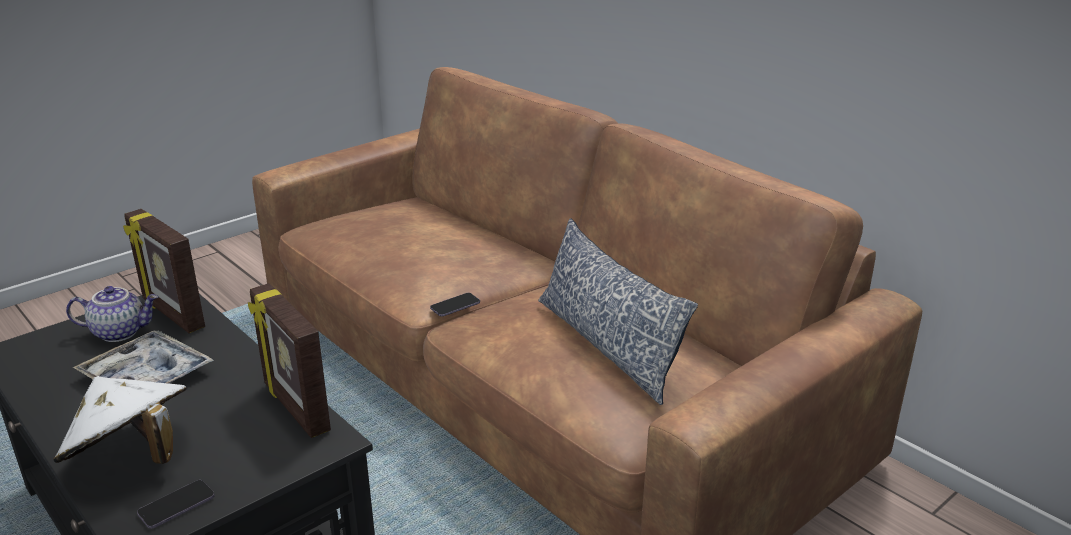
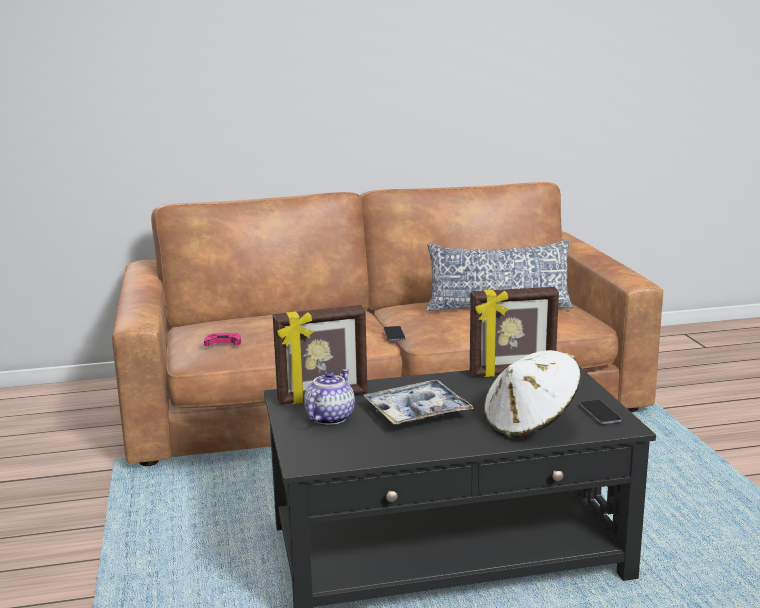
camera: 60 degrees left, 10 degrees down
(342, 227) = (223, 342): none -> pink game controller

